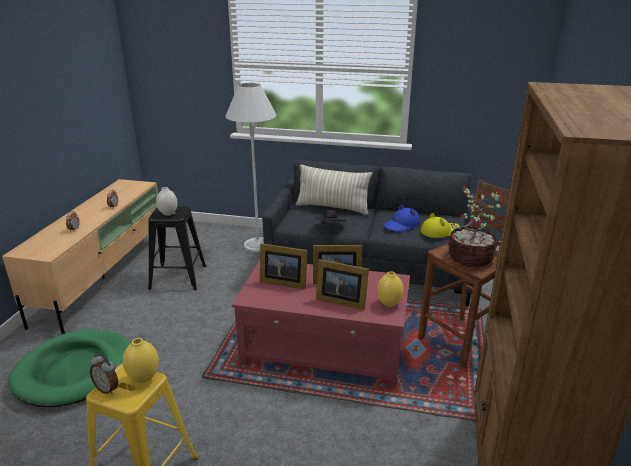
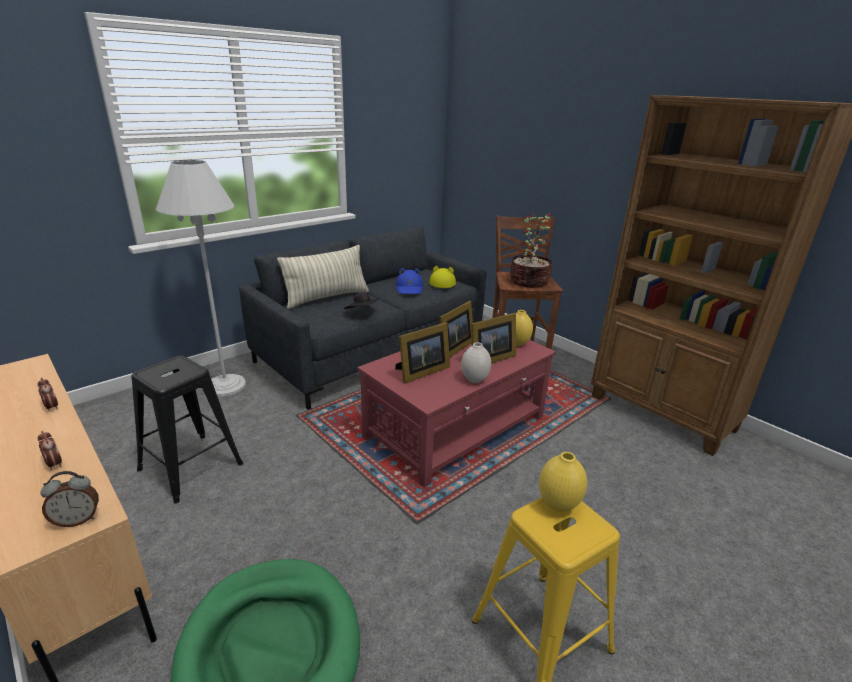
camera: 55 degrees left, 0 degrees up
(107, 389) = (562, 541): alarm clock -> alarm clock (77, 520)
(168, 213) = (172, 374): white vase -> white vase (474, 379)

